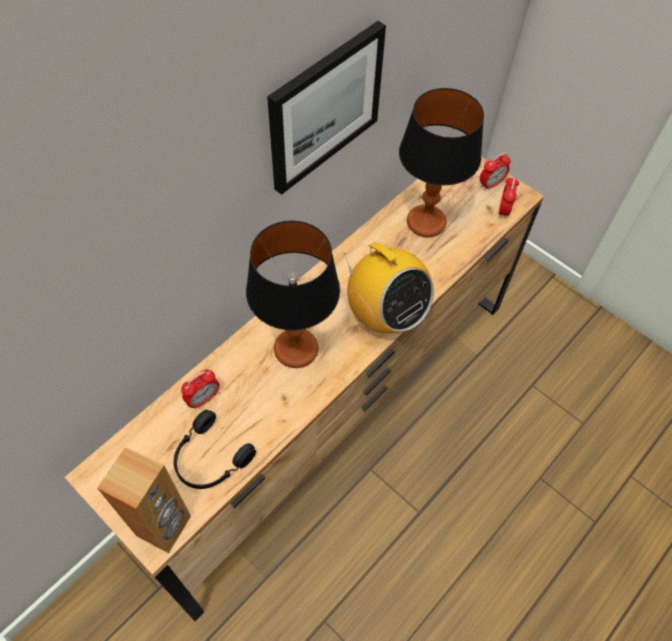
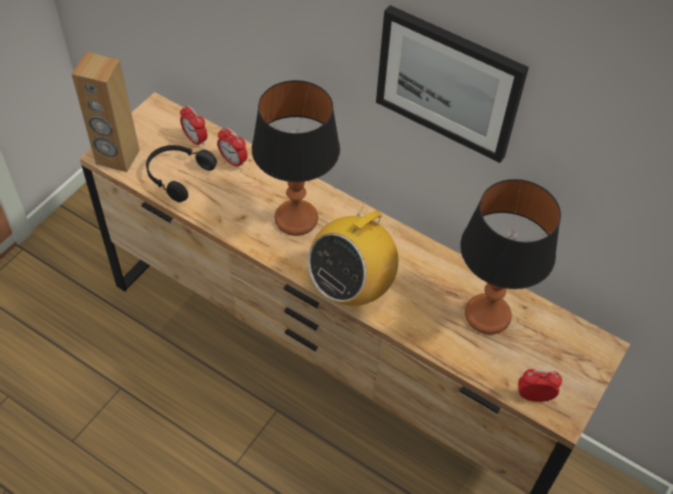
camera: 80 degrees right, 5 degrees down
(491, 184) = (571, 380): alarm clock -> alarm clock (195, 139)

